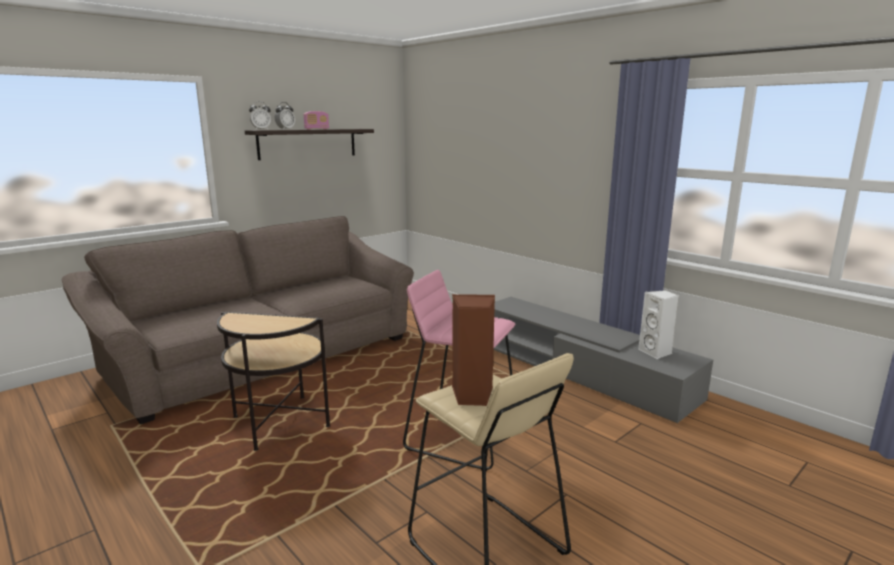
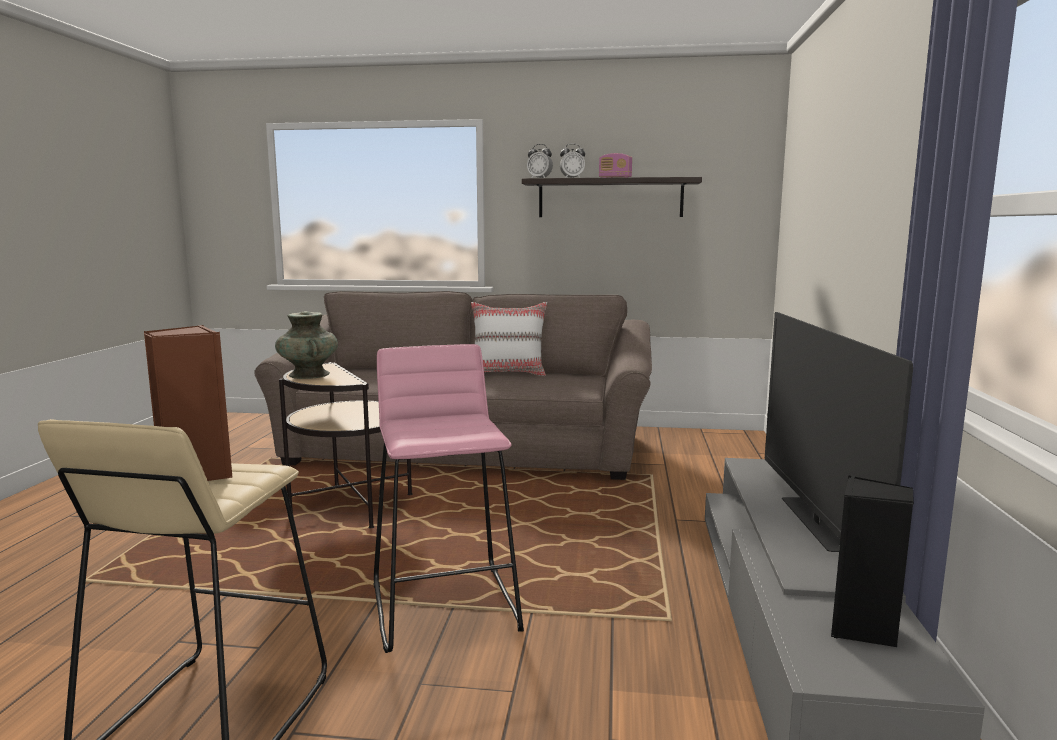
camera: 50 degrees right, 5 degrees down
(251, 325) = (309, 374): none -> turquoise vase
(293, 288) = (508, 373): none -> white pillow
(575, 322) = (815, 524): none -> television
(656, 352) = (863, 629): white speaker -> black speaker

